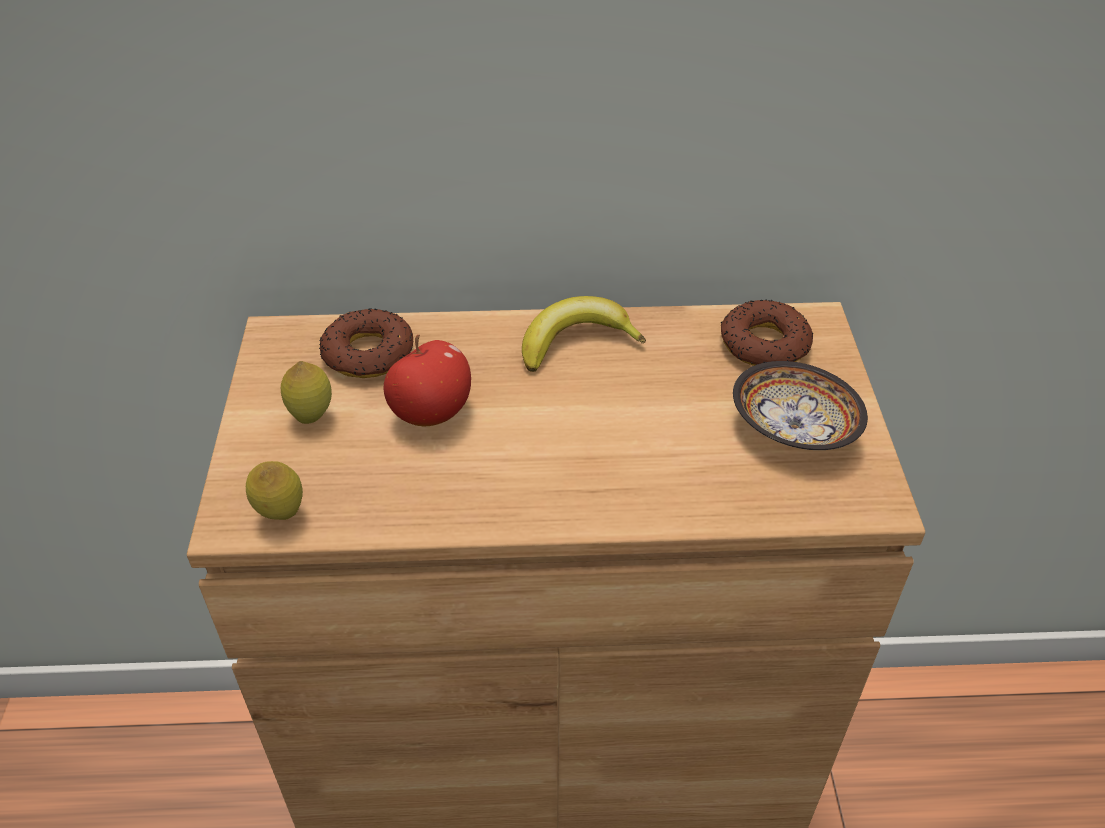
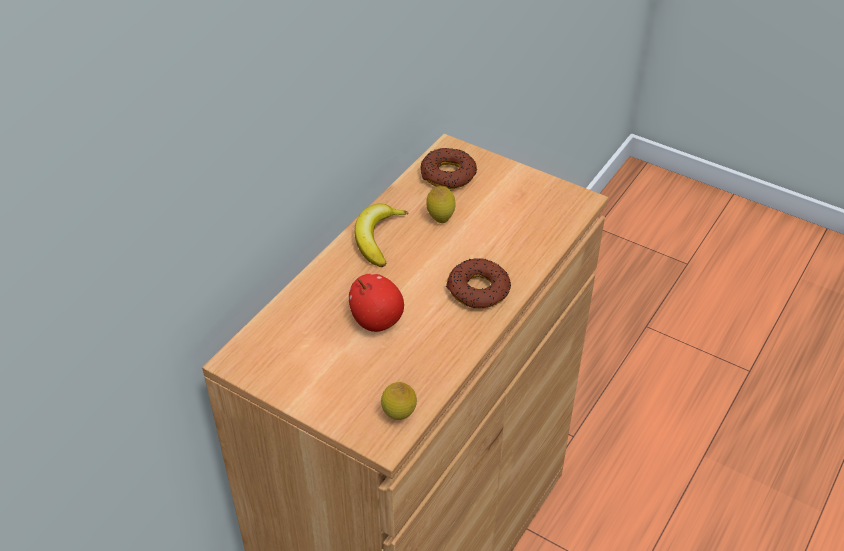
camera: 55 degrees left, 0 degrees up
(312, 416) = (330, 372): lemon -> lemon (440, 219)
(368, 353) = (298, 325): donut -> donut (478, 290)
(793, 430) = (514, 199): bowl -> none

